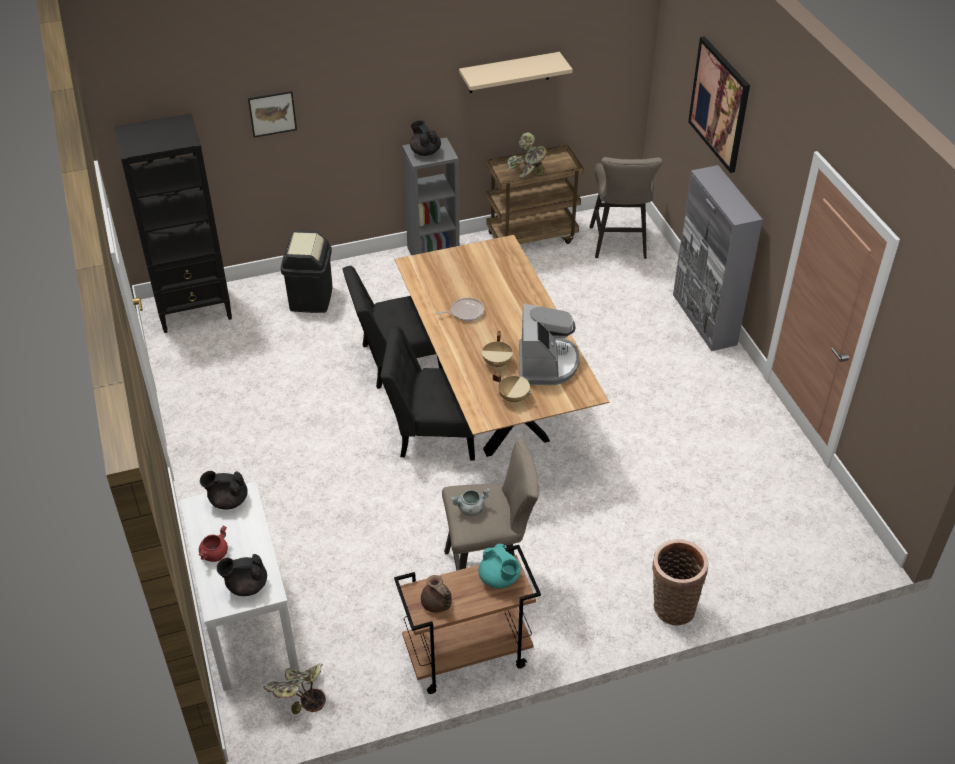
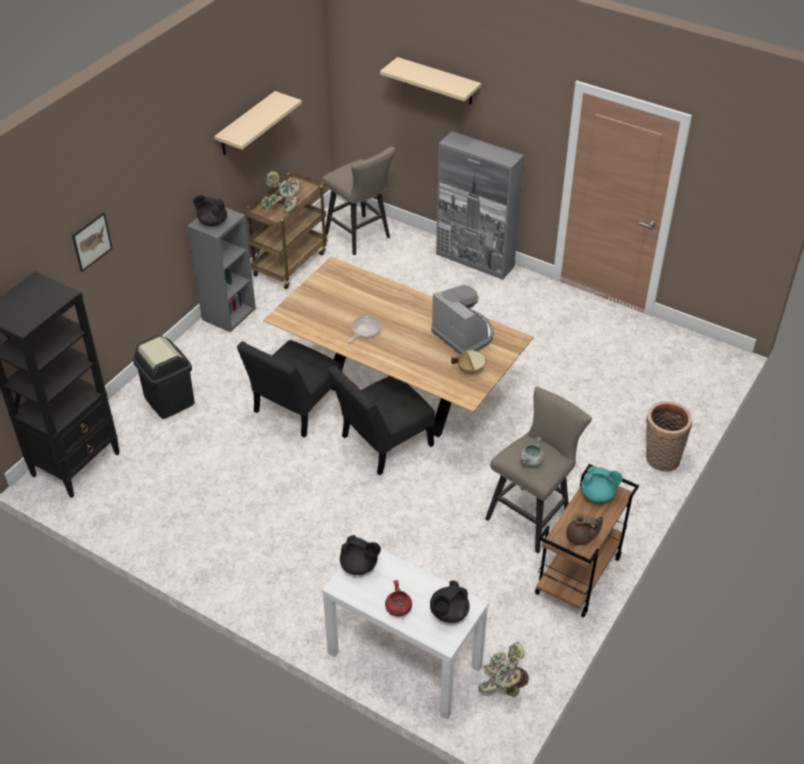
camera: 40 degrees left, 0 degrees up
(228, 500) = (359, 566): black teapot -> black teapot turned 120 degrees counterclockwise
(497, 362) = (430, 353): beige cooking pot -> none
(719, 104) = (438, 81): picture -> beige shelf

